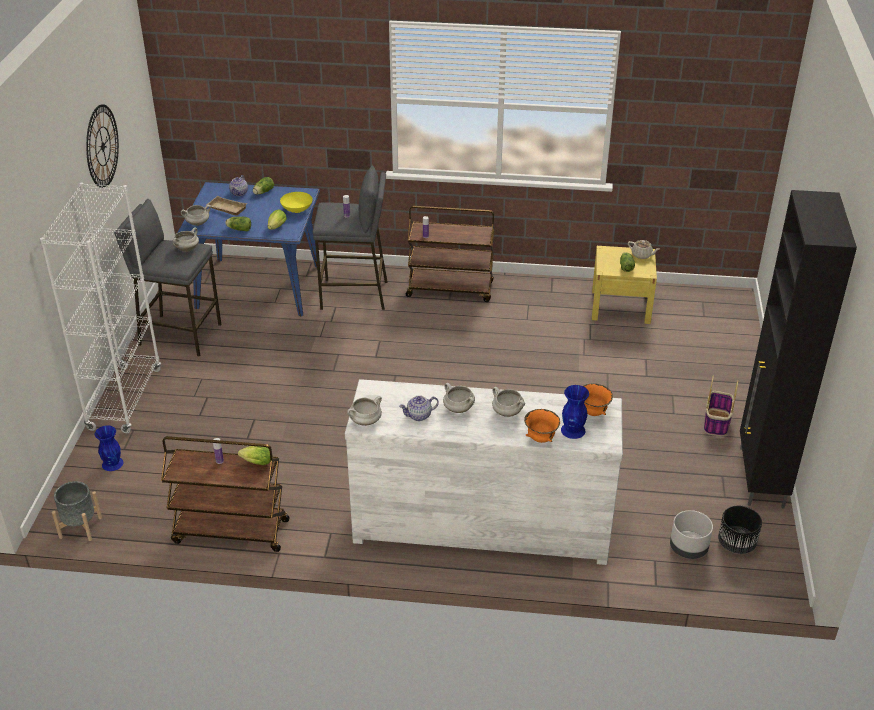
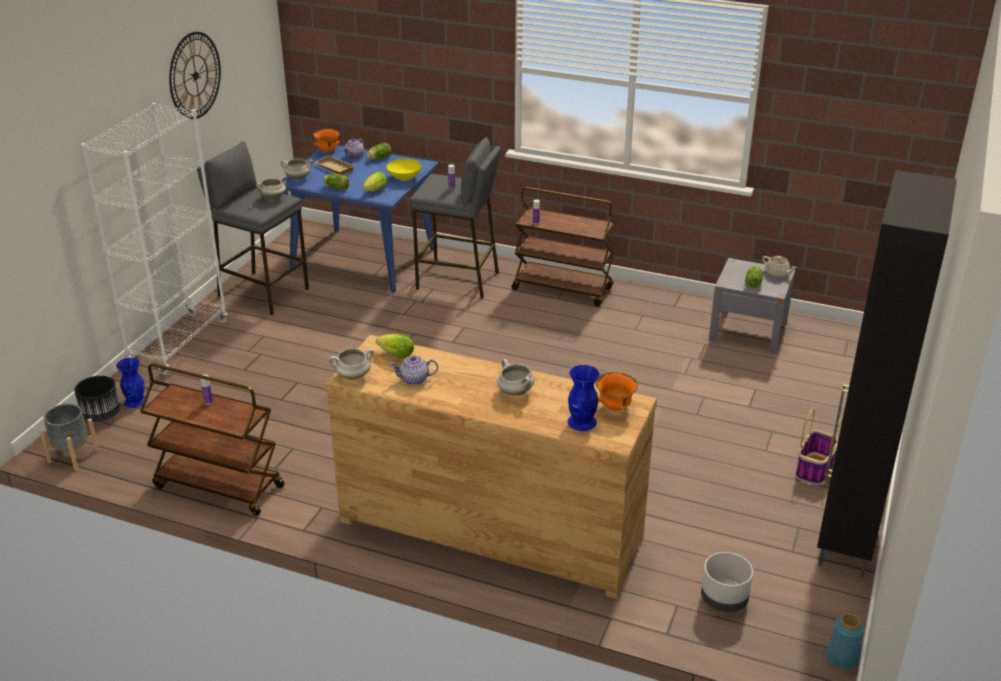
camera: 15 degrees right, 5 degrees down
(255, 462) = (244, 409): lettuce -> lettuce (394, 355)
(458, 409) = (461, 379): white cooking pot -> none
(481, 524) = (490, 528): white dresser -> brown dresser
(540, 439) = (539, 424): orange bowl -> orange bowl (327, 151)
(620, 306) = (748, 331): yellow nightstand -> grey nightstand
(737, 543) = (787, 606): black planter -> black planter (101, 415)
(791, 577) = (842, 658): none -> blue vase

